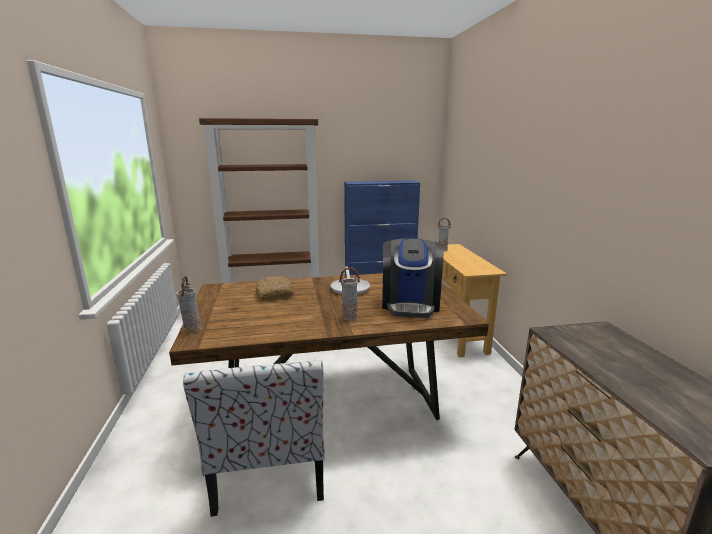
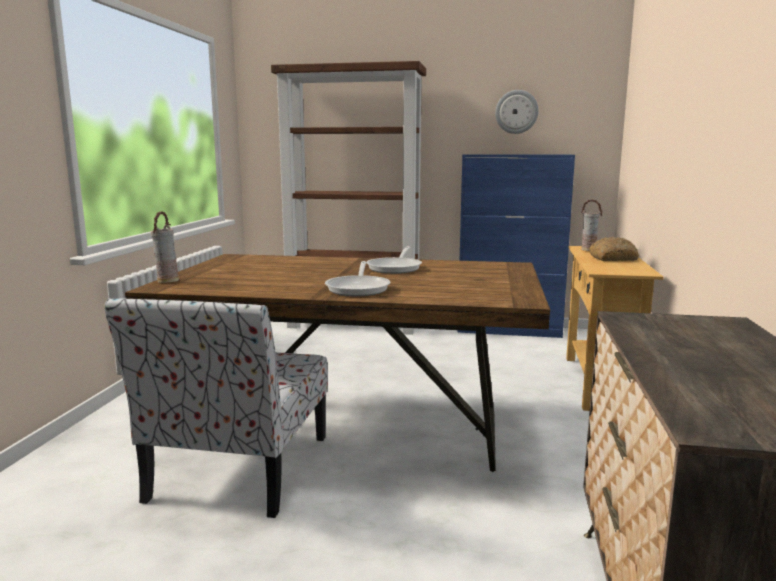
camera: 20 degrees right, 5 degrees down
(275, 294) = (294, 266): bread -> bread (613, 258)
(350, 317) = (359, 288): vase -> frying pan
(377, 152) = (516, 112): none -> wall clock
(410, 304) = (459, 285): coffee machine -> none

